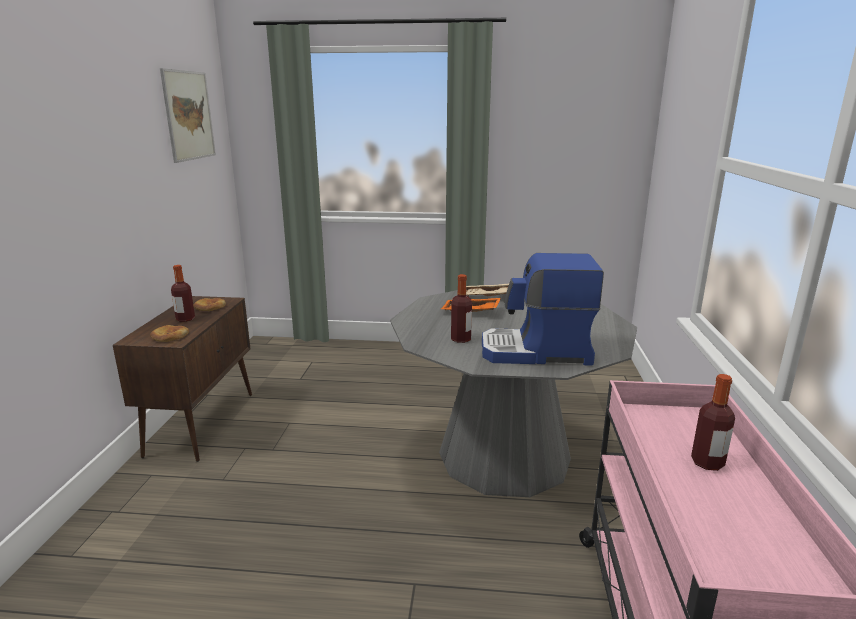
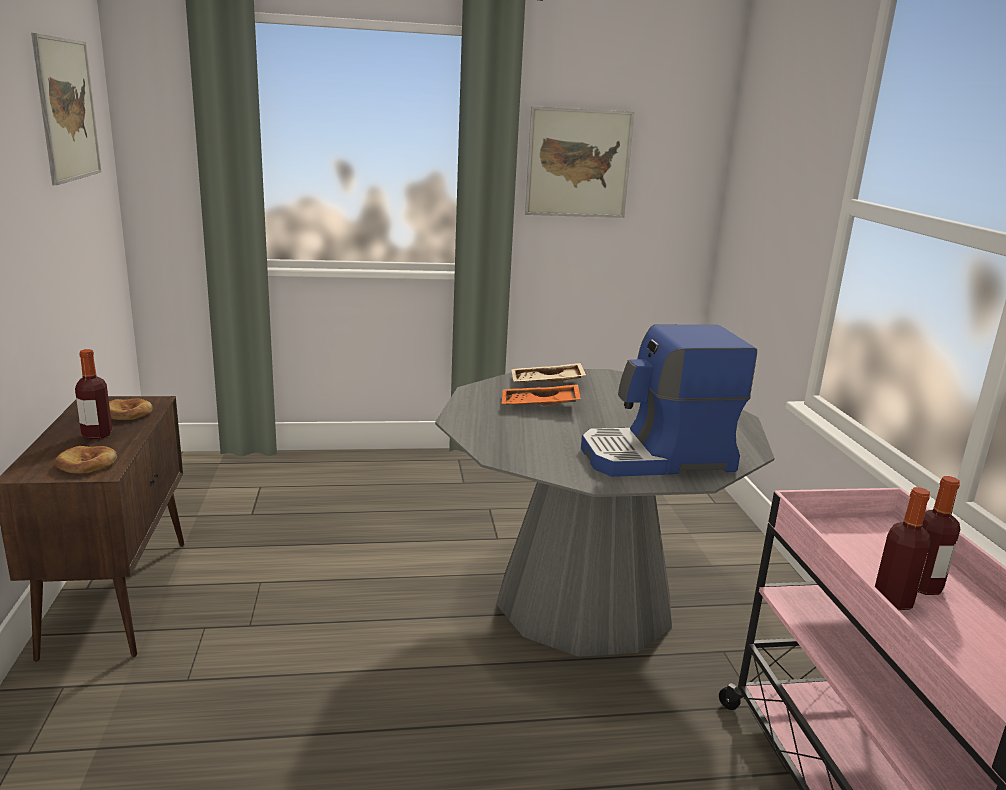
camera: 15 degrees left, 0 degrees up
(460, 339) = (550, 445): bottle -> bottle (893, 601)
(537, 139) = (578, 163): none -> picture

